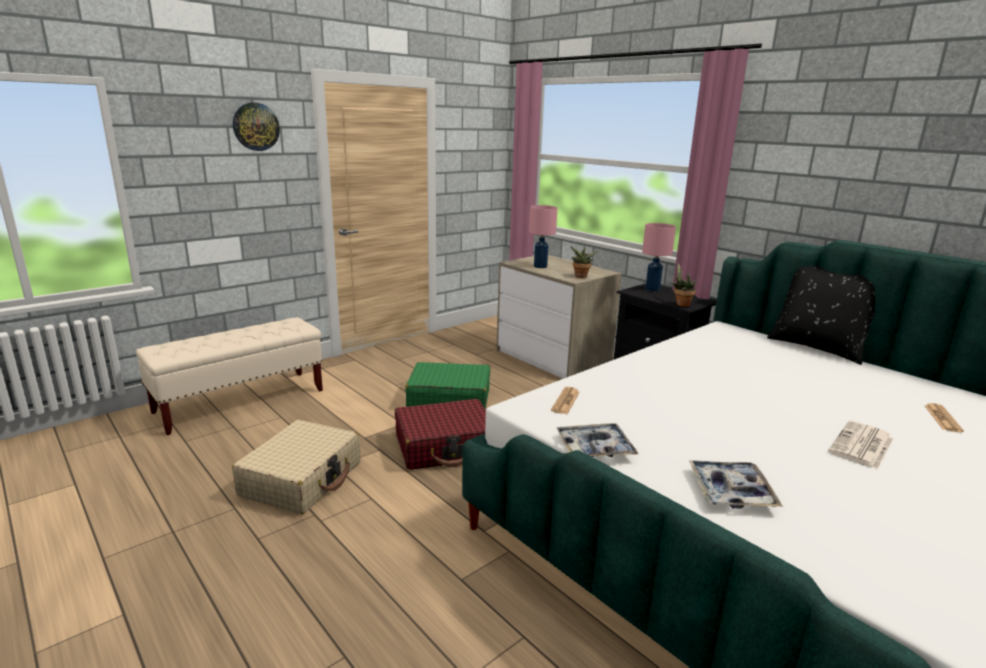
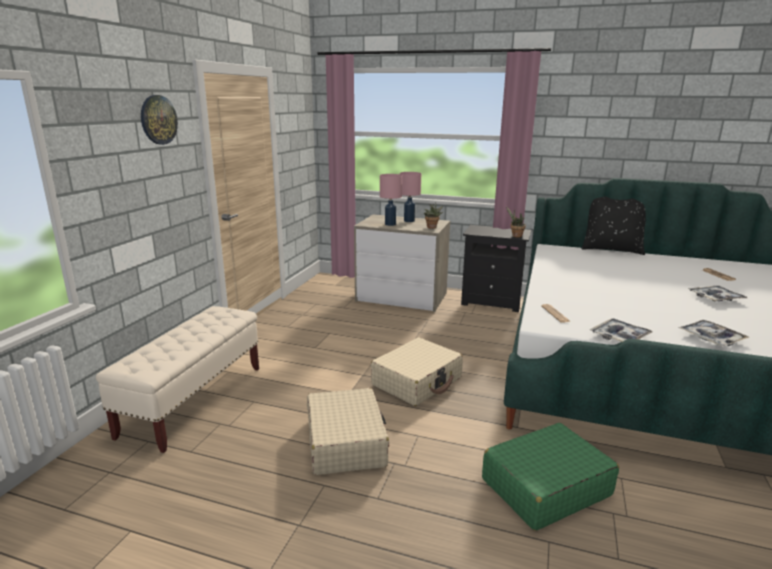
camera: 30 degrees left, 0 degrees up
(445, 447) = (417, 381): red suitcase -> beige suitcase
(449, 400) = (371, 347): green suitcase -> green suitcase (545, 487)
(653, 289) = (481, 229): pink table lamp -> pink table lamp (409, 221)
(861, 446) = (715, 298): newspaper -> tray

